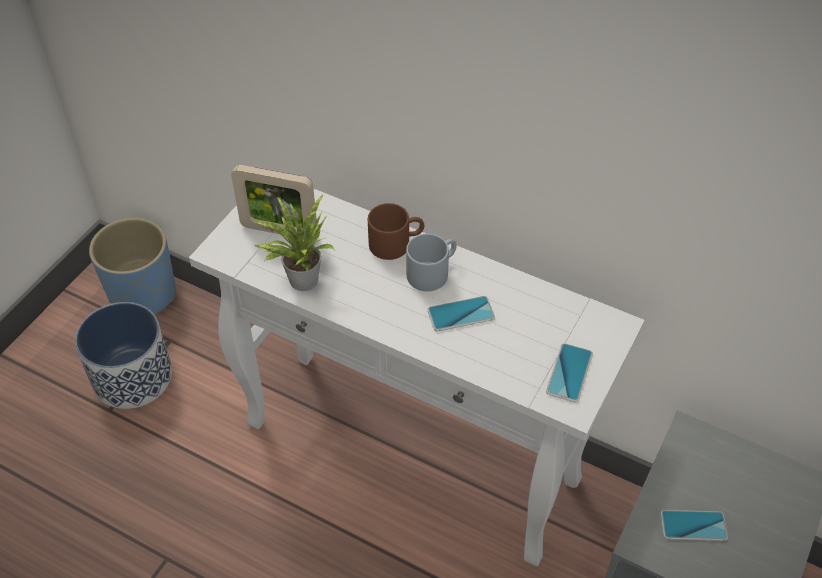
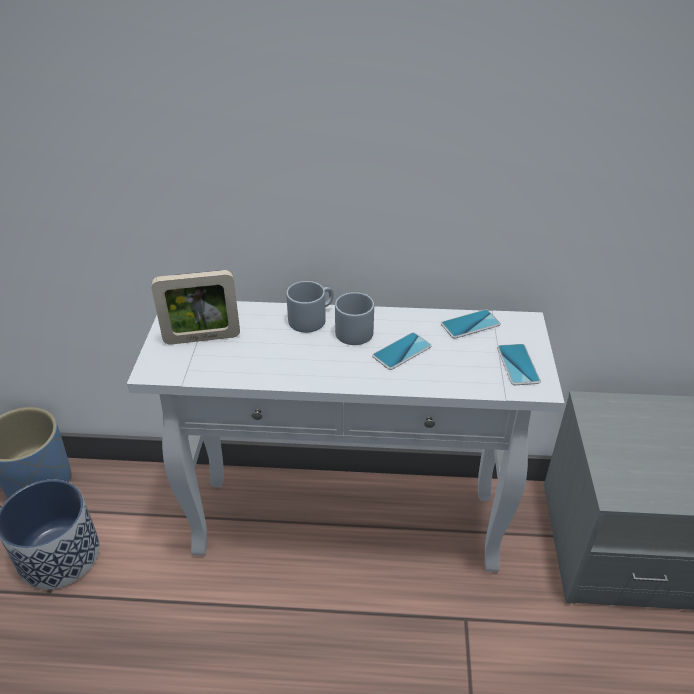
camera: 25 degrees left, 10 degrees down
(300, 278) = (244, 368): potted plant -> none
(396, 243) = (312, 318): brown mug -> grey mug
(693, 526) = (641, 467): phone -> phone (470, 324)

